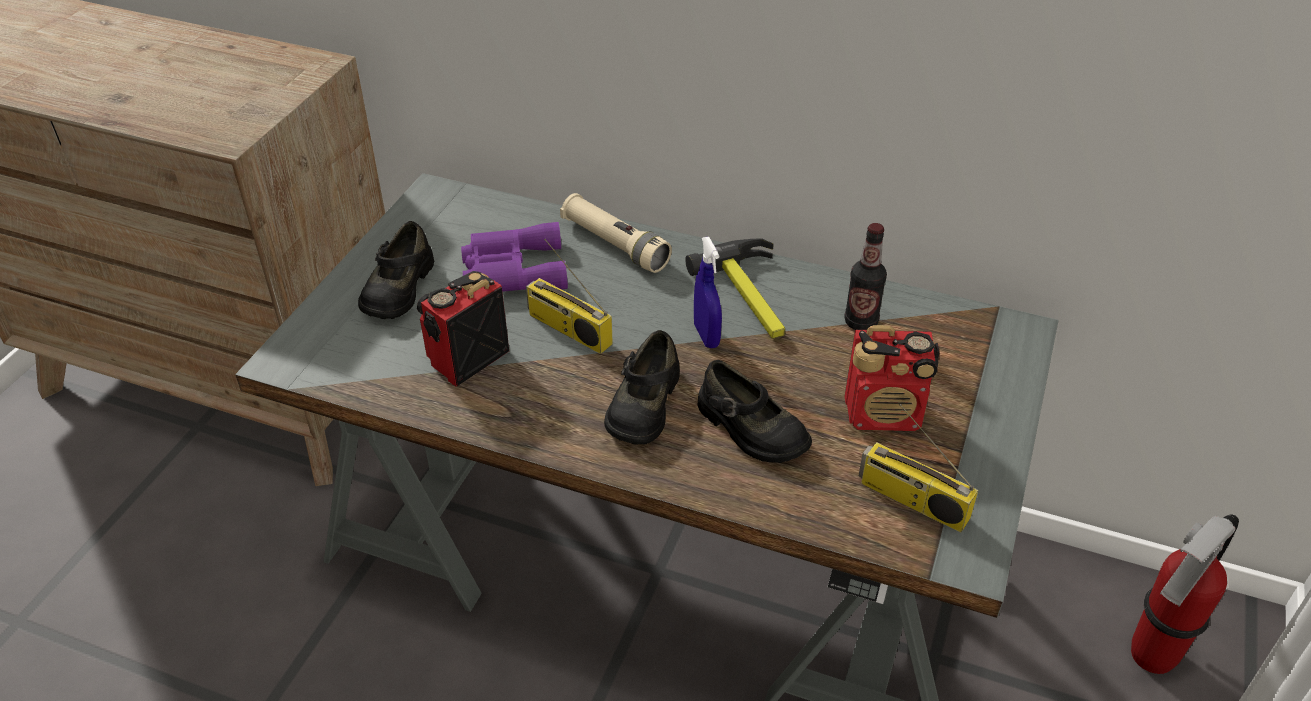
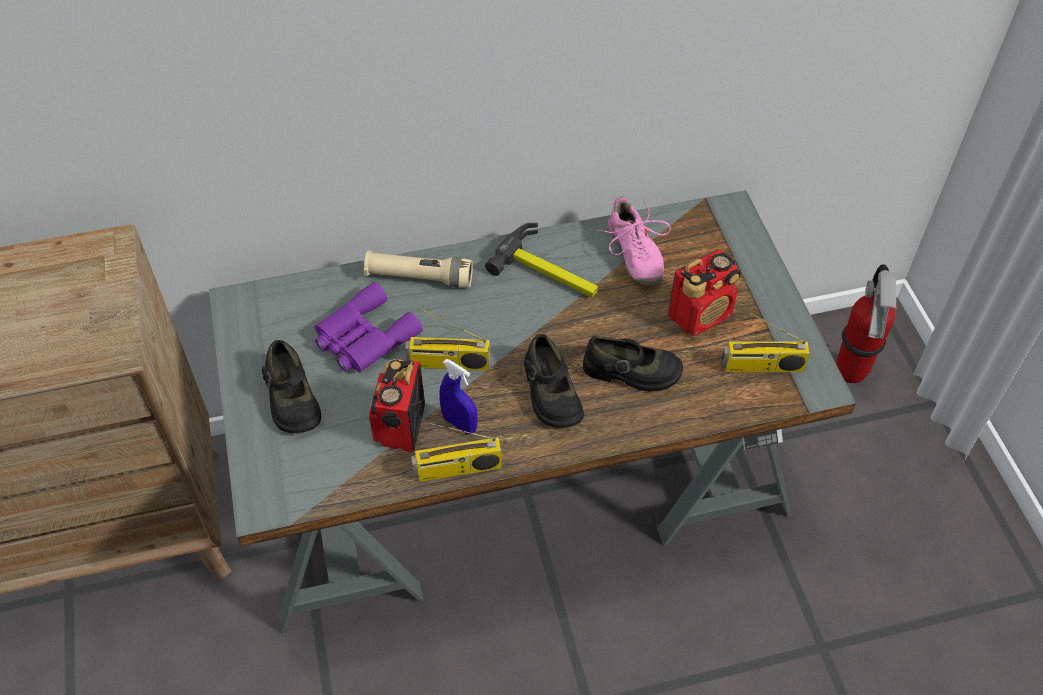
camera: 35 degrees left, 10 degrees up
(480, 424) = (457, 469): none -> radio
(706, 336) = (546, 318): blue spray bottle -> blue spray bottle (459, 424)
(861, 322) = (633, 254): bottle -> pink shoe

